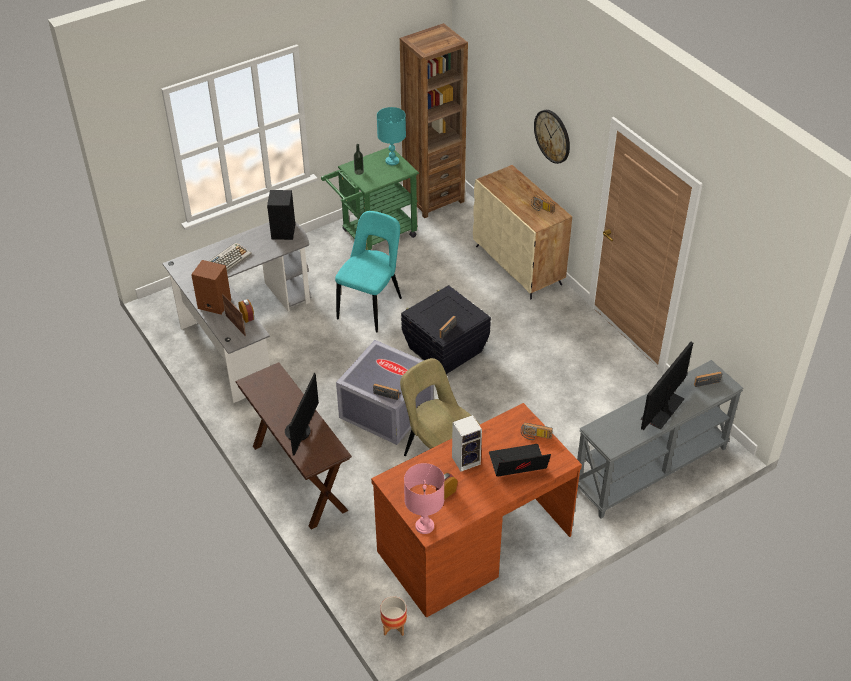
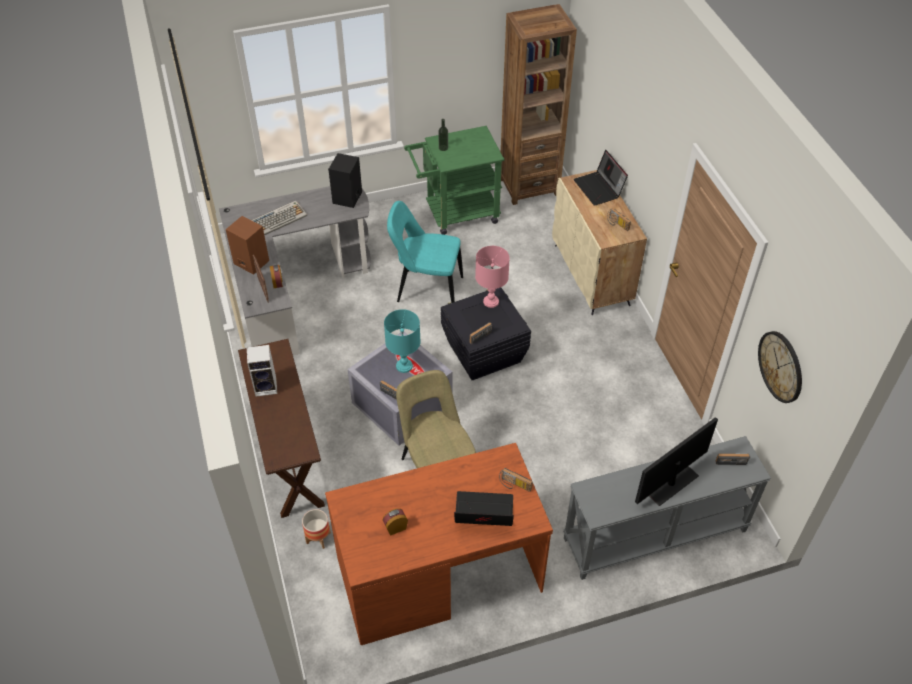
camera: 15 degrees right, 5 degrees up
(300, 432) = (280, 421): monitor -> none
(371, 306) = (426, 289): turquoise chair -> turquoise chair turned 120 degrees counterclockwise
(392, 161) = (481, 142): turquoise table lamp -> turquoise table lamp (404, 366)
(394, 627) = (324, 647): planter -> planter (318, 538)
(424, 526) = (358, 561): pink table lamp -> pink table lamp (490, 302)
(466, 460) = (431, 495): speaker -> speaker (267, 386)
(515, 182) = (599, 188): none -> laptop
(552, 136) = (640, 148): wall clock -> wall clock (781, 366)

